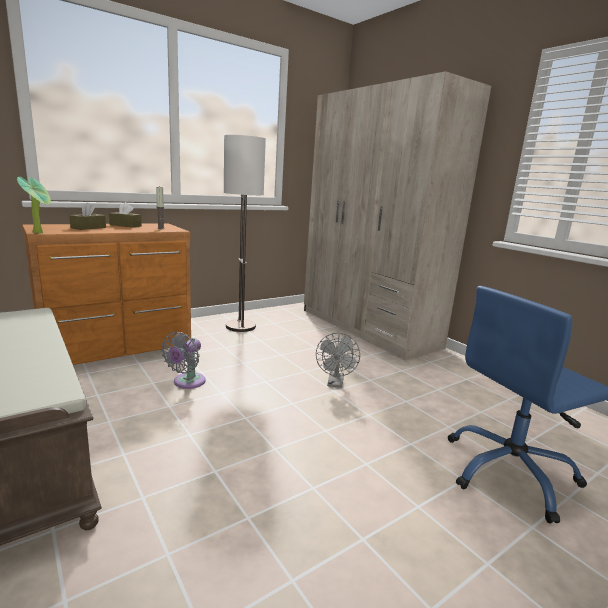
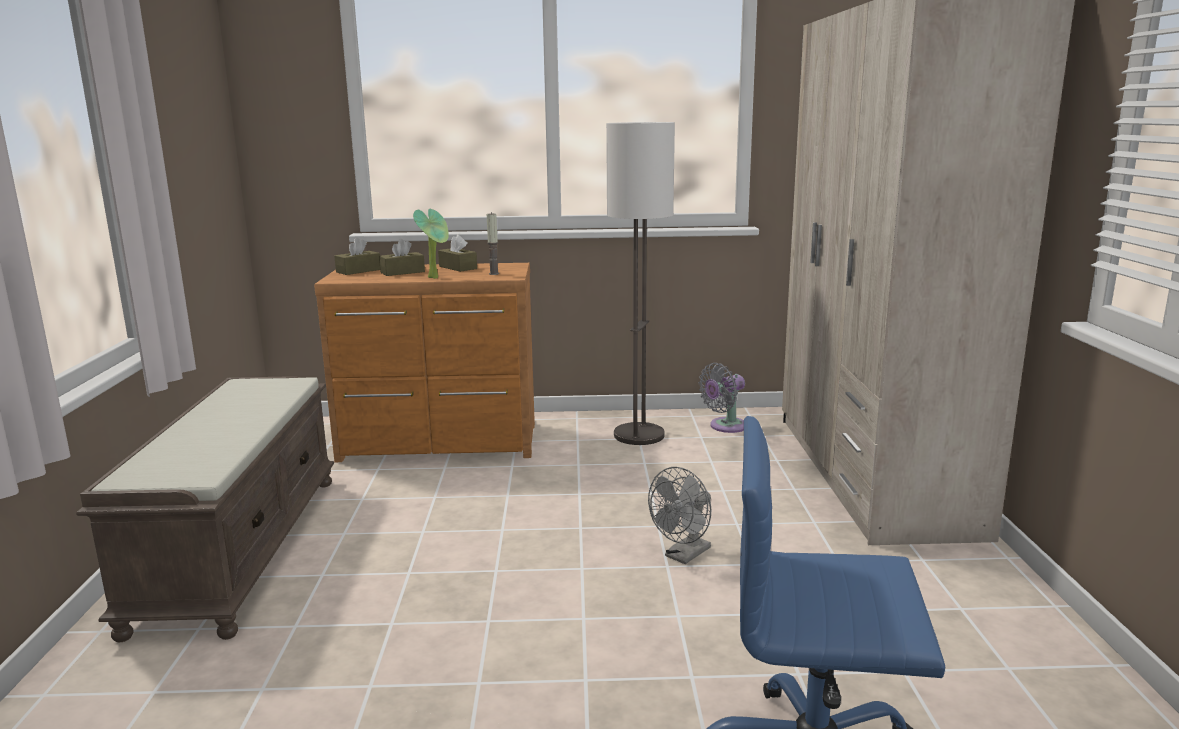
camera: 35 degrees right, 0 degrees up
(40, 232) = (332, 281): potted plant -> potted plant (436, 277)
(48, 227) = (358, 271): none -> brown tissue box
(187, 382) = (474, 506): grey fan -> grey fan (725, 427)

